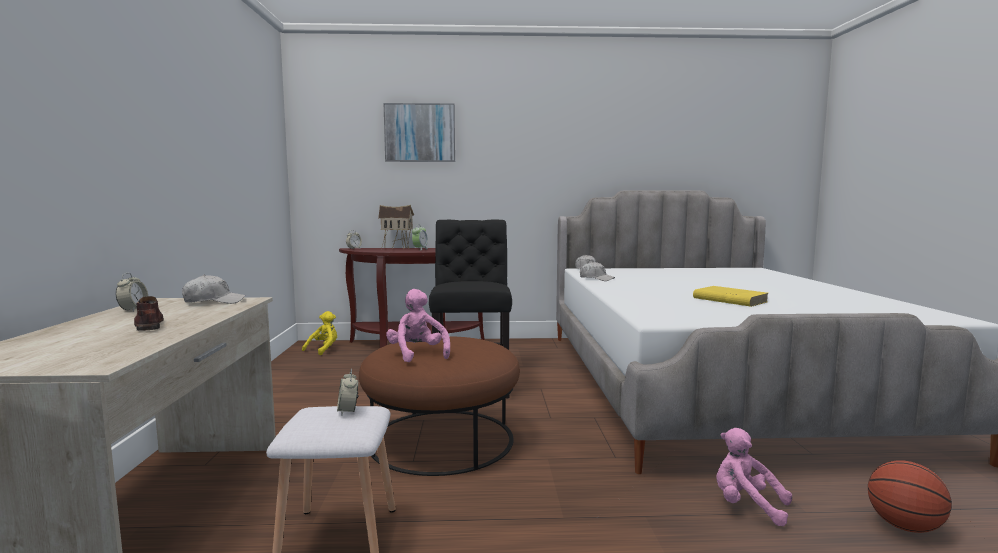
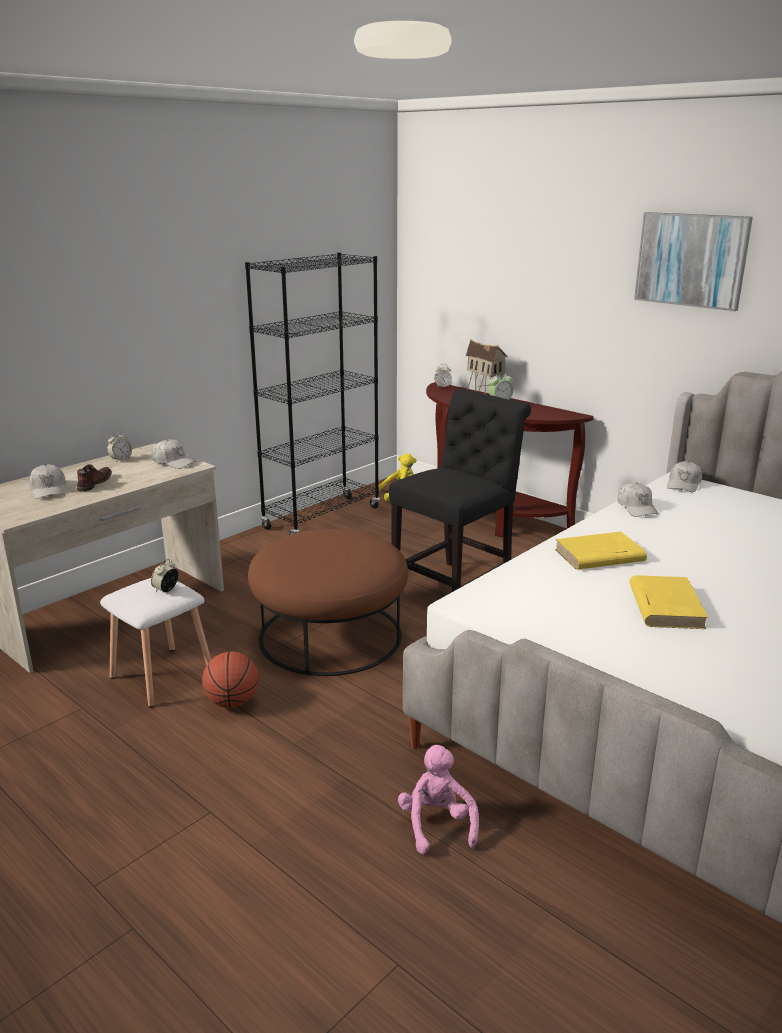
camera: 45 degrees right, 15 degrees up
(86, 339) = (49, 490): none -> white cap
(282, 377) = (322, 518): none -> black bookcase
(417, 354) = (300, 552): pink plush toy -> none
(420, 133) = (528, 247): picture -> picture (691, 260)
(643, 293) = (598, 556): none -> yellow book
(904, 526) = (531, 932): basketball -> basketball (232, 702)

